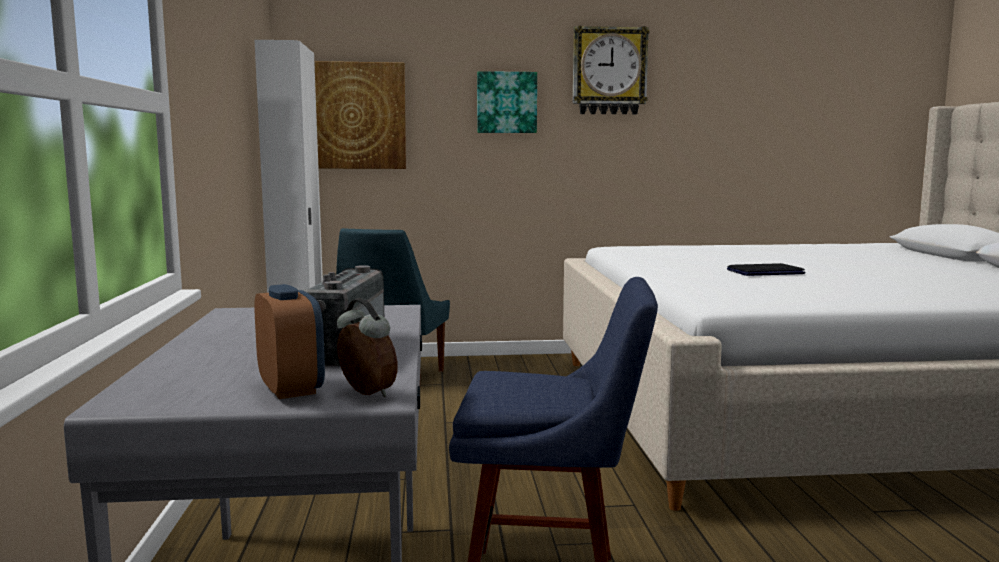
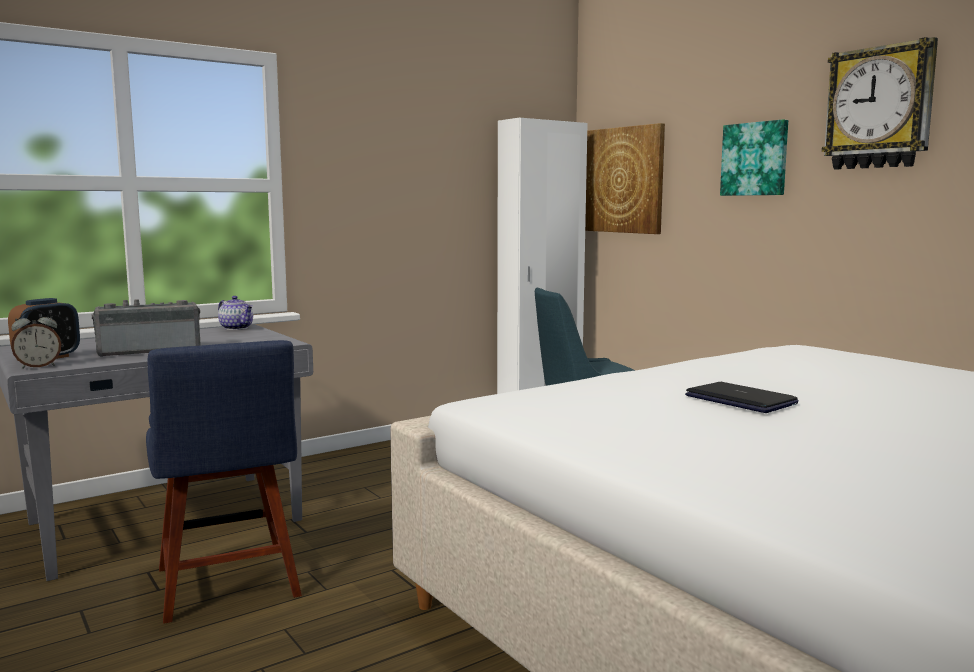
camera: 60 degrees right, 0 degrees up
(236, 314) = (237, 328): none -> teapot
(365, 393) = (38, 366): alarm clock -> alarm clock turned 45 degrees clockwise

